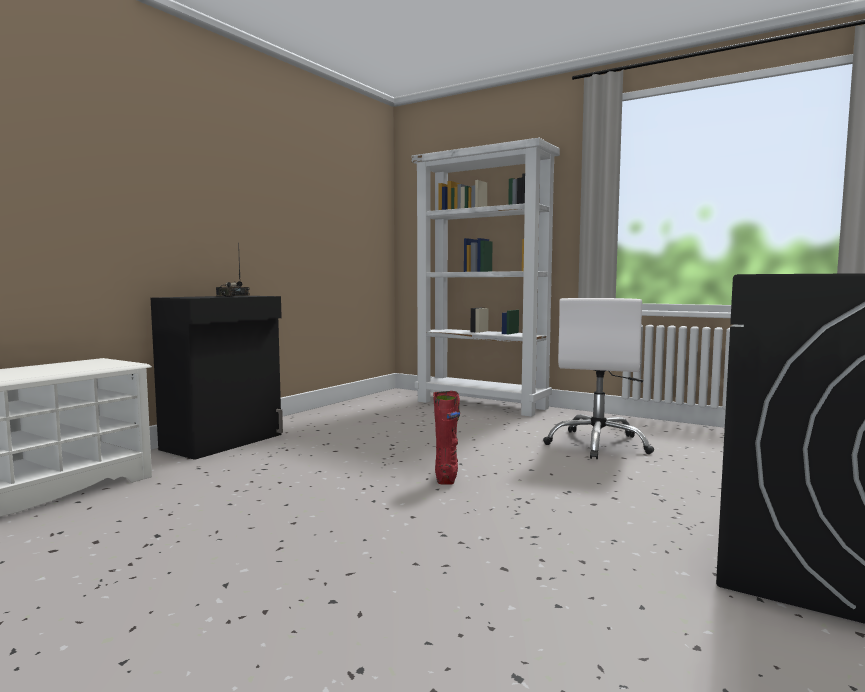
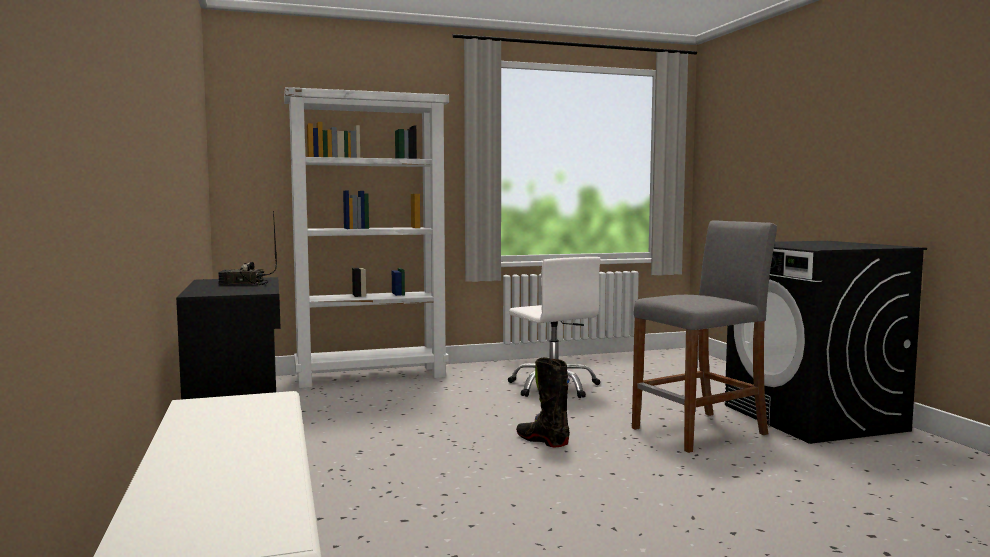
camera: 50 degrees left, 0 degrees up
(446, 476) = (542, 441): red boot -> black boot
(614, 522) = (700, 431): none -> grey stool

